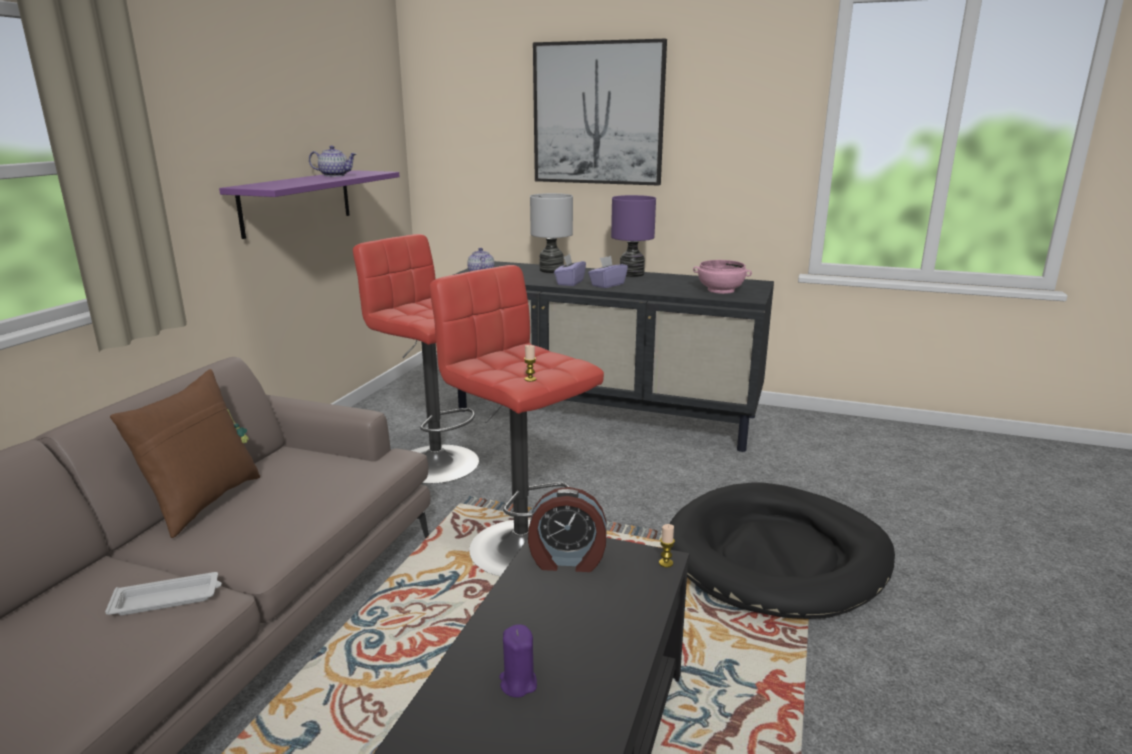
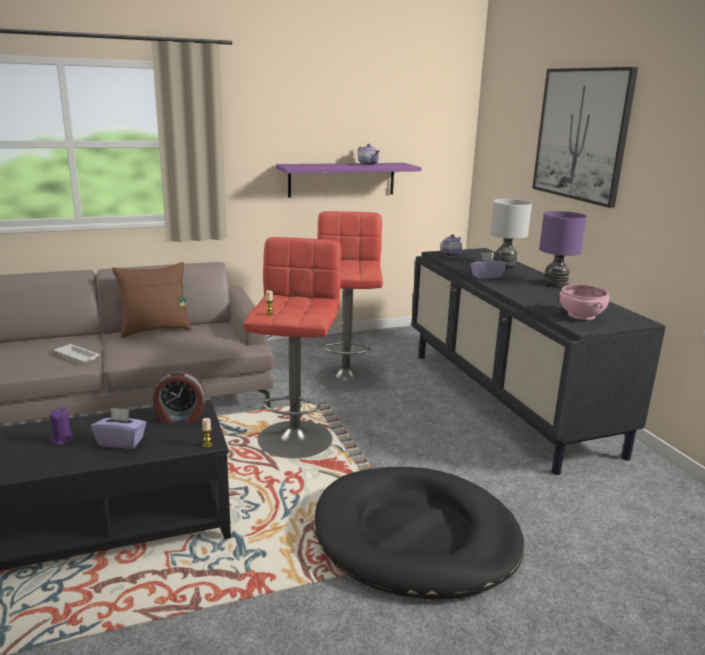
camera: 50 degrees right, 0 degrees up
(567, 561) = (180, 418): alarm clock -> alarm clock turned 60 degrees counterclockwise
(607, 285) = (507, 285): purple tissue box -> purple tissue box (121, 442)

